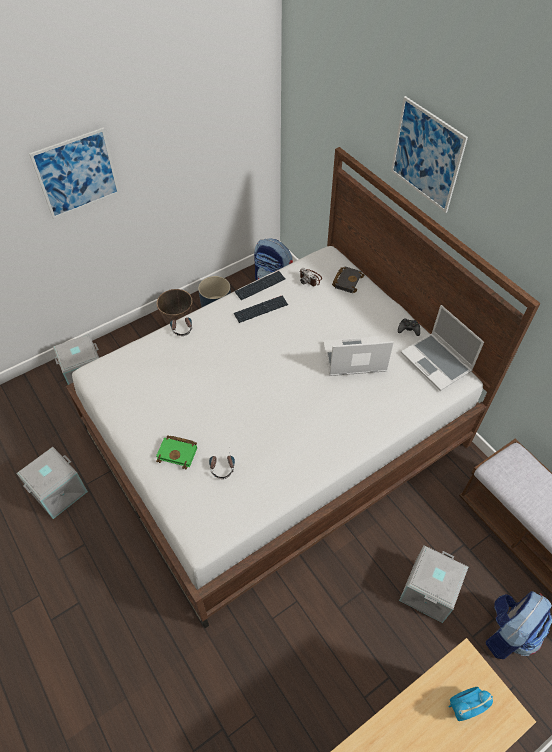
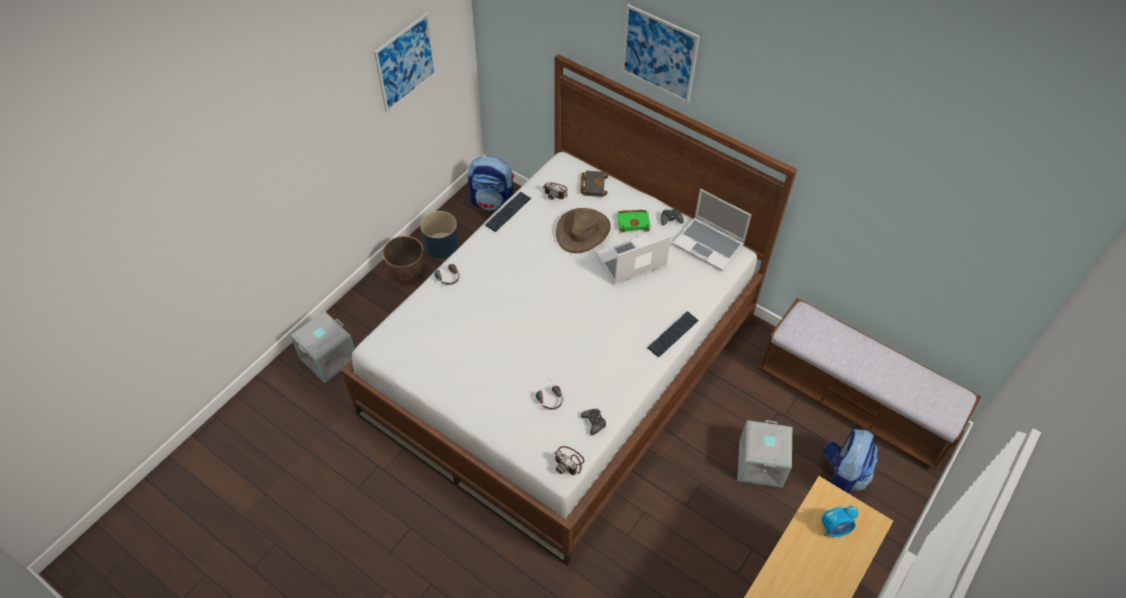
camera: 20 degrees left, 0 degrees up
(58, 491) = (357, 485): grey storage box -> none
(77, 174) = (300, 143): picture -> picture (405, 62)
(178, 452) = (502, 398): green book -> green book (634, 222)
(213, 535) = (569, 461): none -> camera
(254, 503) = (594, 422): none -> black game controller
(261, 310) = (520, 236): keyboard -> keyboard (673, 334)
(320, 319) = (582, 231): none -> brown hat
(463, 706) = (835, 528): alarm clock -> alarm clock turned 150 degrees counterclockwise

